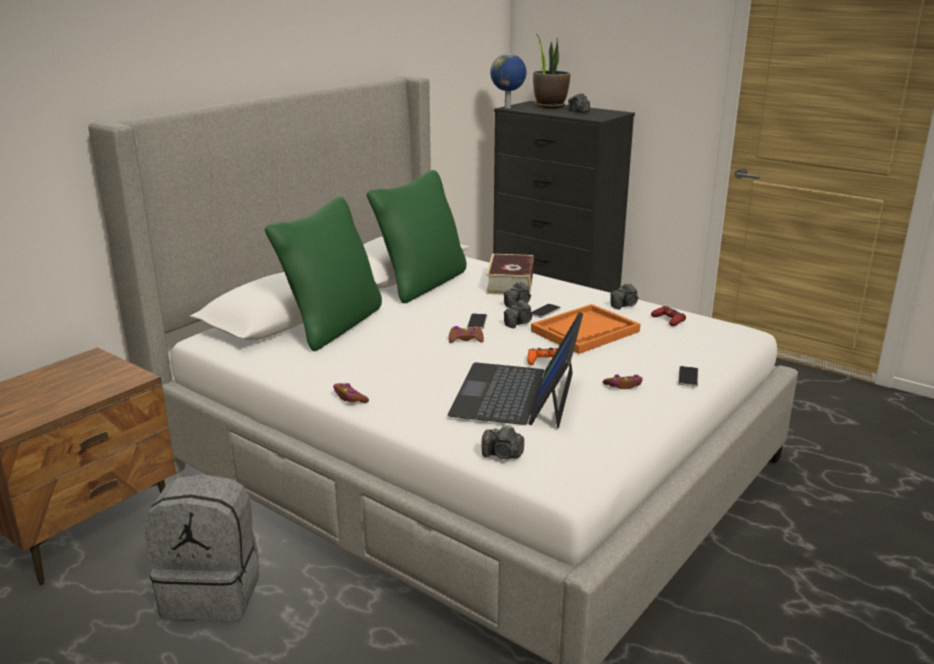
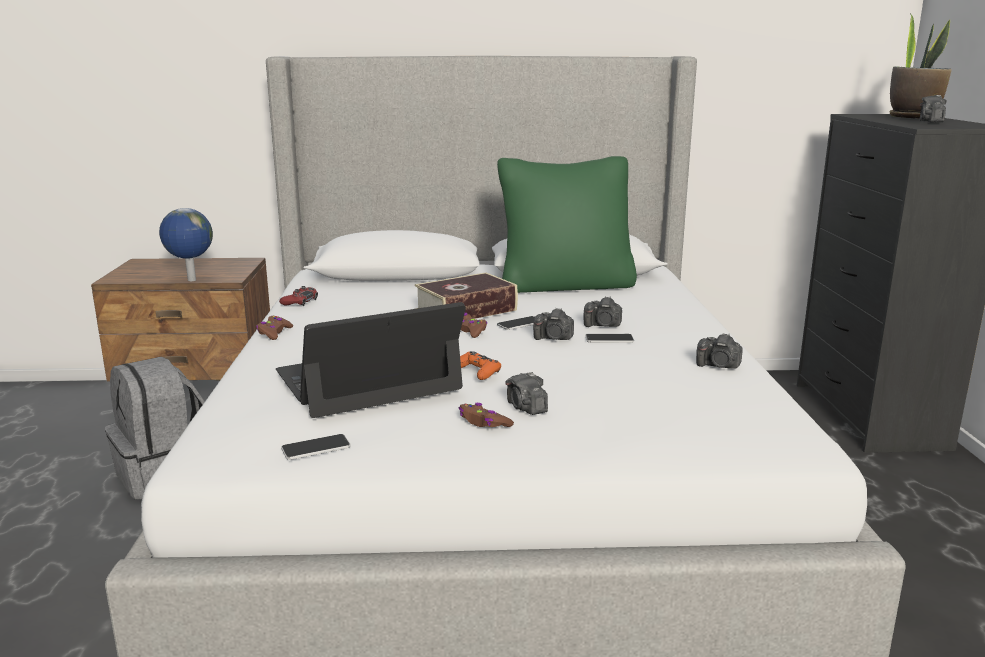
camera: 50 degrees right, 5 degrees down
(332, 325) = (410, 289): green pillow -> none
(502, 455) = (225, 413): camera -> camera (526, 408)
(508, 108) = (848, 114): globe -> globe (191, 280)
(510, 283) = (649, 309): book -> book (466, 310)
(585, 331) = (596, 368): orange tray -> none
(668, 320) = (730, 397): red game controller -> red game controller (300, 302)
(688, 377) = (574, 449): phone -> phone (316, 448)

